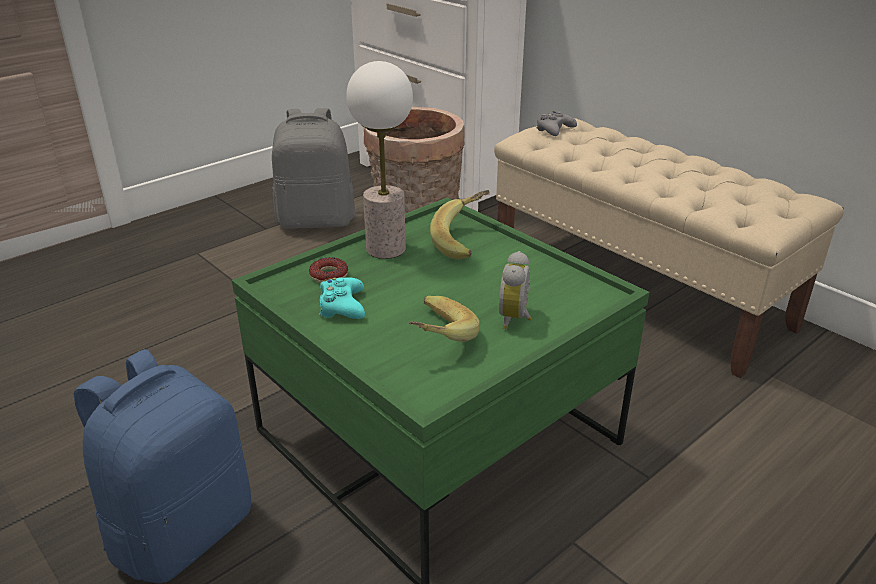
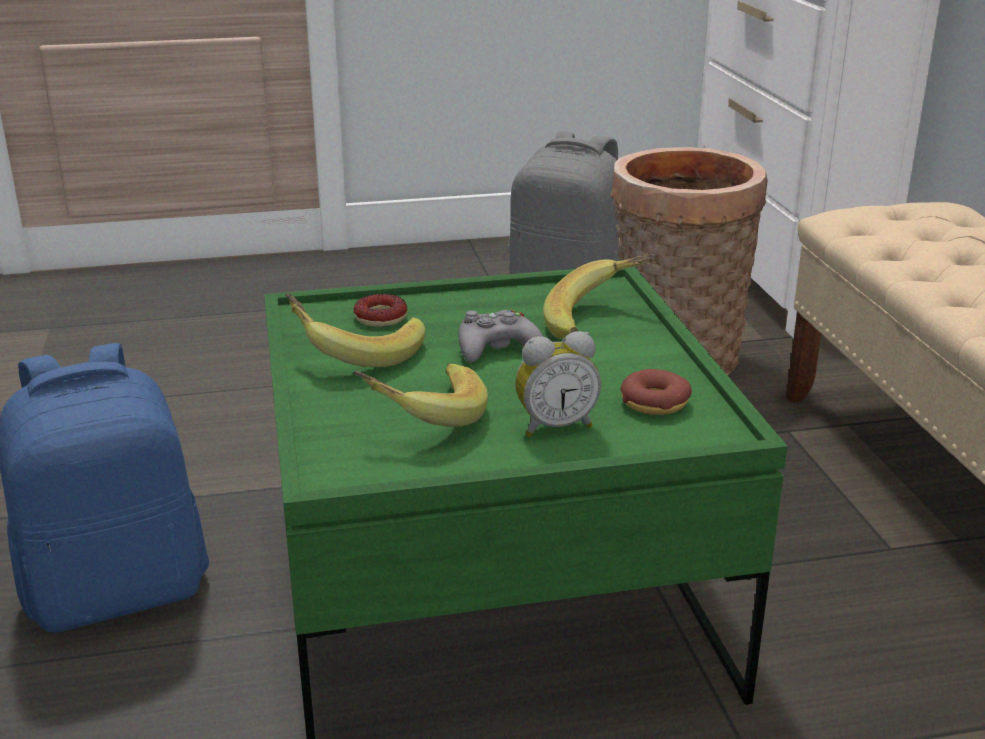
camera: 30 degrees right, 5 degrees down
(342, 306) = (356, 353): turquoise game controller -> banana
(386, 249) = (484, 306): table lamp -> none
(516, 318) = (555, 426): alarm clock -> alarm clock turned 150 degrees counterclockwise
(552, 286) = (654, 403): none -> donut
(554, 130) = (906, 214): grey game controller -> grey game controller (497, 348)

